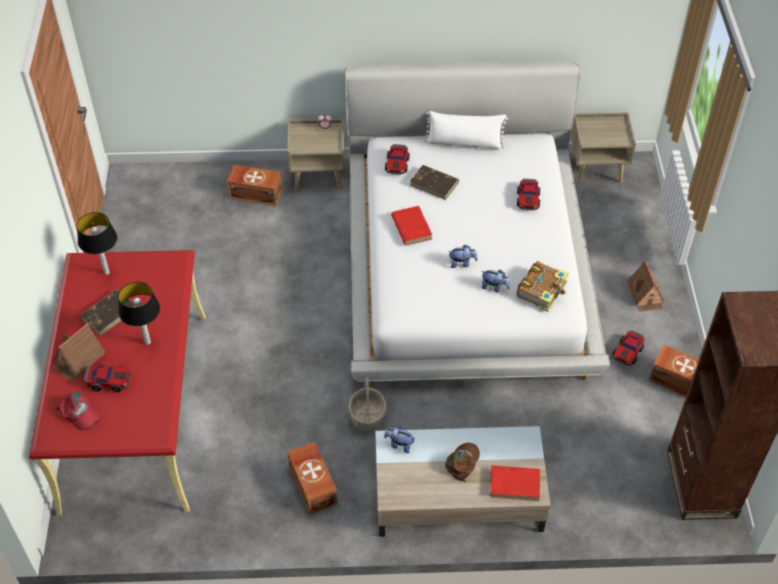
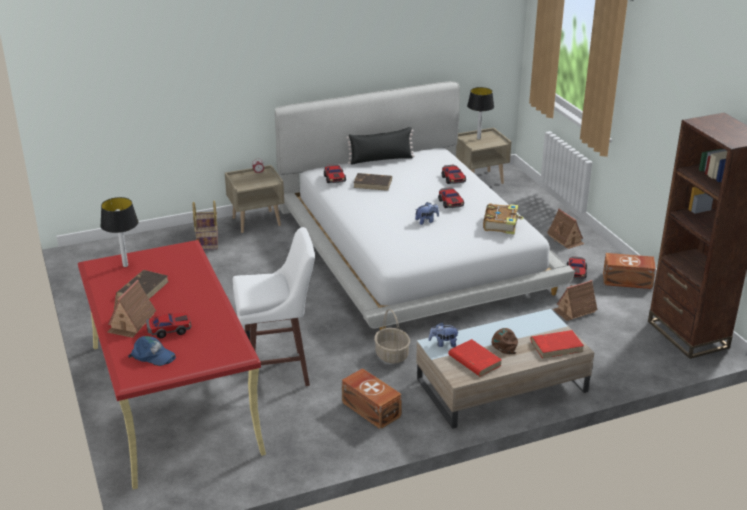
camera: 20 degrees left, 20 degrees down
(79, 413) = (153, 355): red cap -> blue cap
(148, 342) = (192, 299): table lamp -> table lamp (479, 138)
(247, 406) = (278, 372): none -> white stool
(255, 193) = (207, 241): brown storage box -> basket
(411, 227) = (371, 209): red book -> red book (474, 360)
(464, 143) = (381, 159): white pillow -> black pillow
(494, 287) = (462, 229): plush toy -> none
(504, 239) = (451, 203): none -> toy car
(594, 410) = (574, 310): none -> toy house

